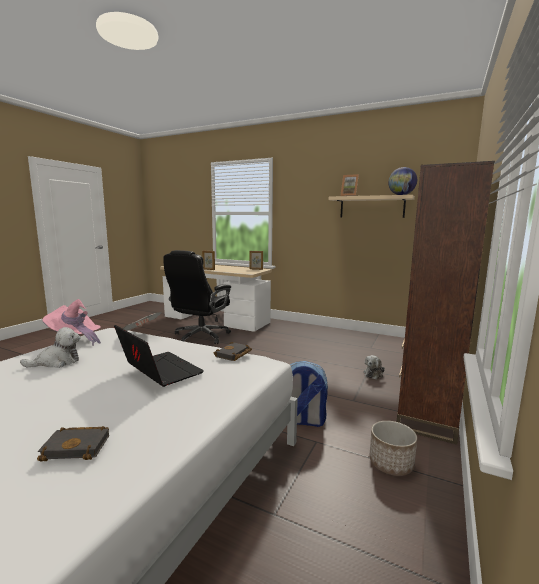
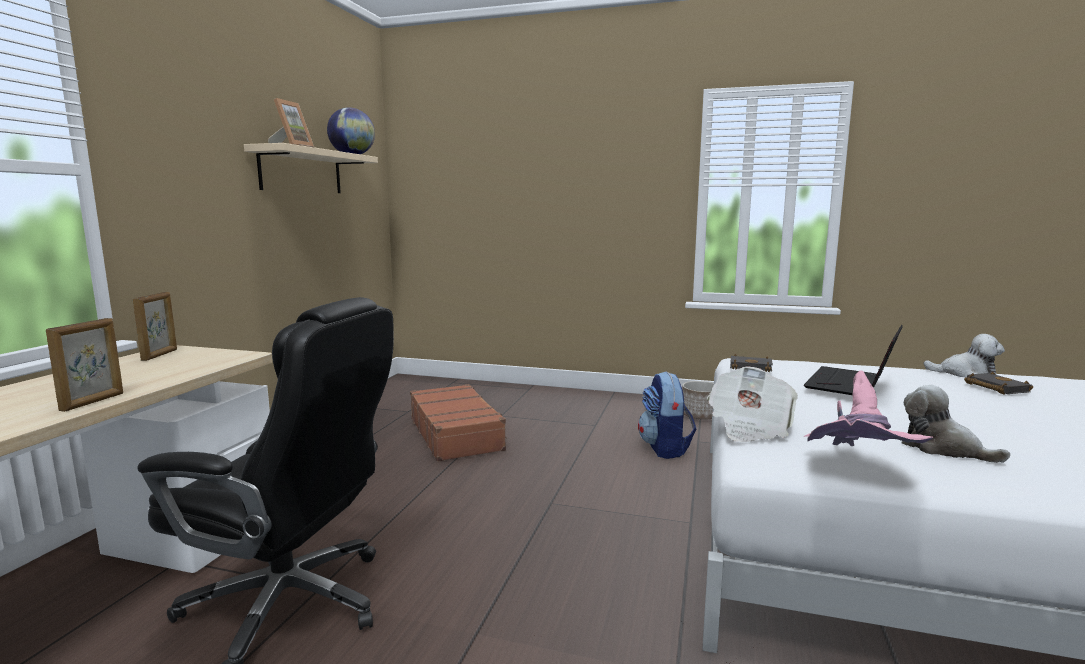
camera: 100 degrees left, 0 degrees up
(333, 358) = (456, 434): none -> brown suitcase
(374, 374) = (512, 413): plush toy -> plush toy (965, 374)
(426, 416) = (607, 399): brown bookcase -> none

